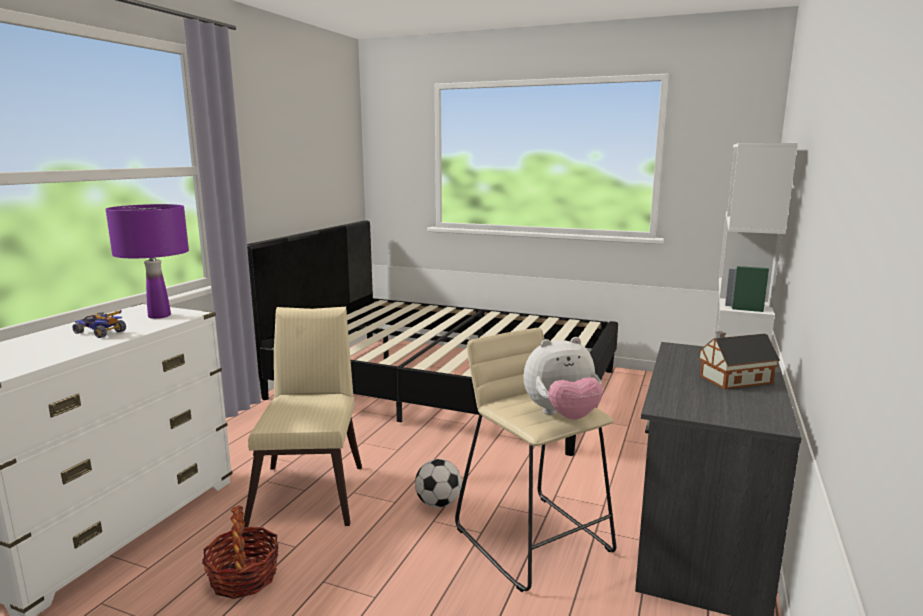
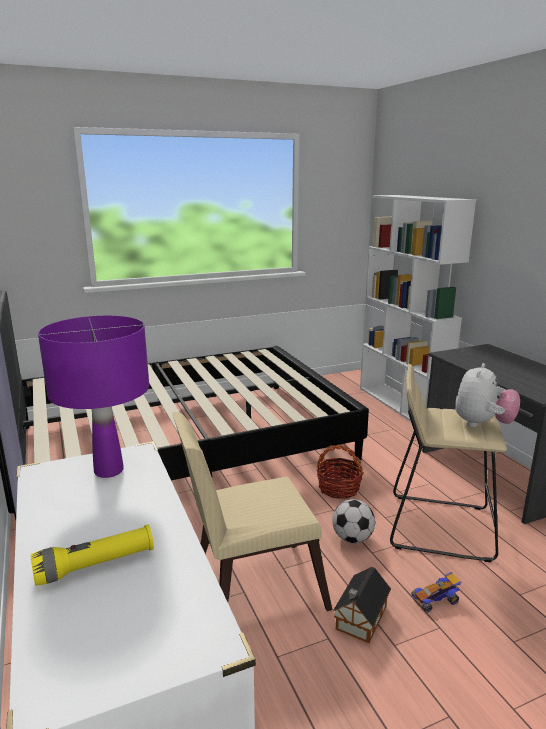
camera: 45 degrees left, 5 degrees up
(46, 342) = (96, 565): none -> yellow flashlight
(101, 332) = (118, 519): toy car -> toy car (435, 599)
(243, 577) = (342, 691): basket -> basket (338, 488)
(311, 490) = (249, 588): beige chair -> beige chair turned 60 degrees counterclockwise
(733, 379) = (516, 366): toy house -> toy house (360, 619)

